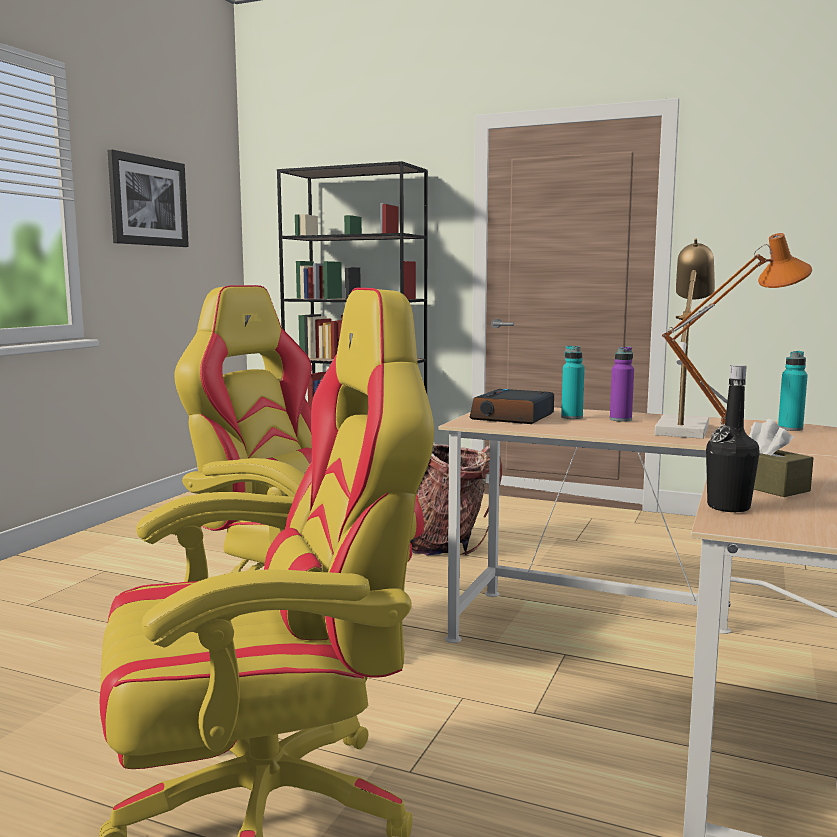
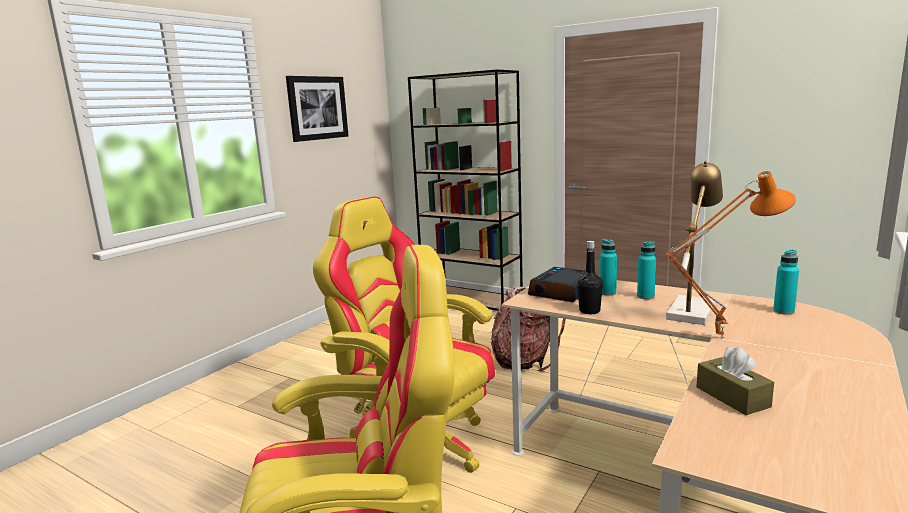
camera: 10 degrees right, 5 degrees up
(620, 419) = (645, 296): purple bottle -> turquoise bottle
(728, 507) = (693, 428): black bottle -> black bottle (589, 311)

